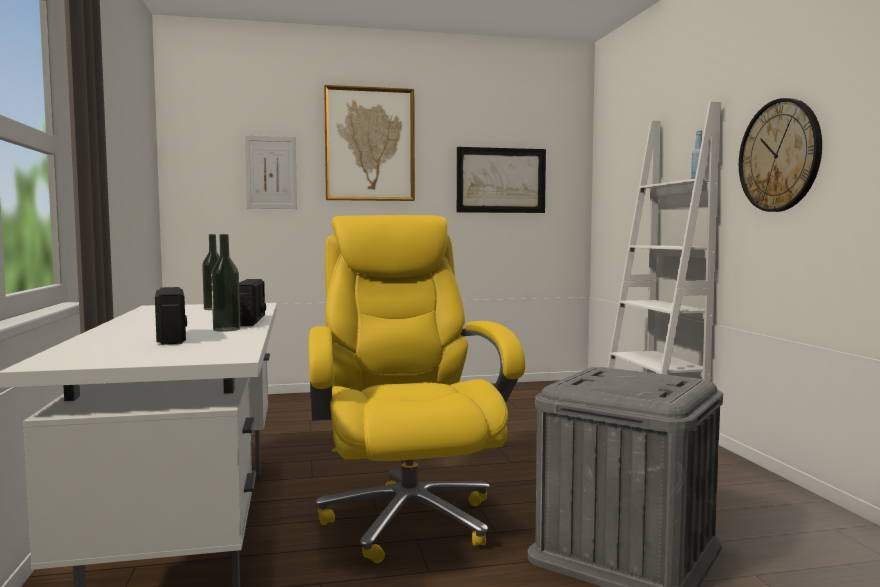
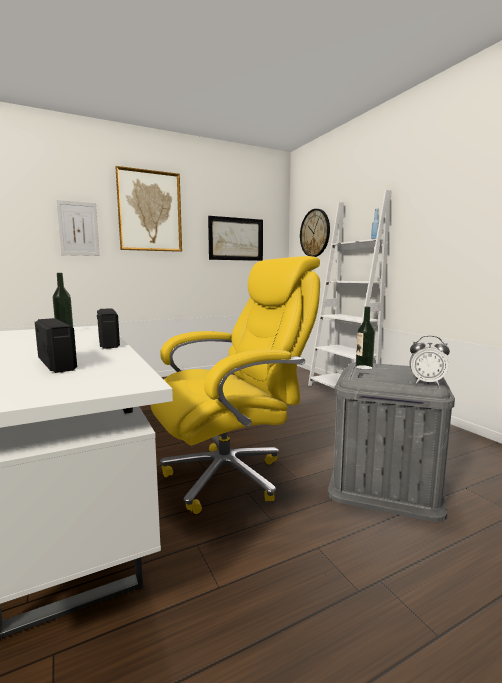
camera: 15 degrees left, 5 degrees up
(226, 329) = (98, 352): bottle -> bottle (364, 367)
(407, 518) = (231, 475): yellow office chair -> yellow office chair turned 90 degrees clockwise
(663, 395) = (426, 382): none -> alarm clock
(779, 156) = (435, 224): wall clock -> wall clock (315, 233)

